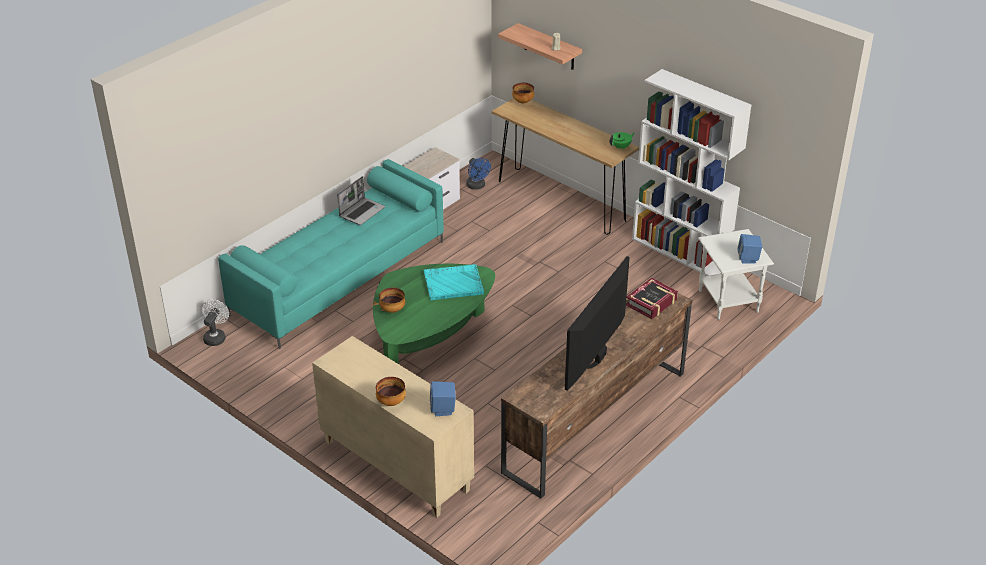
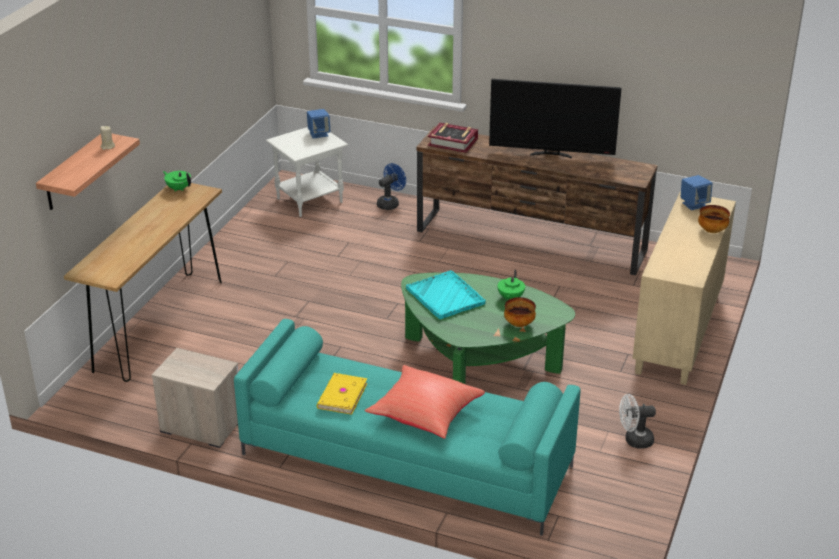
camera: 110 degrees left, 5 degrees down
(216, 337) = (589, 530): white fan -> white fan (634, 440)
(318, 240) = (424, 416): none -> red pillow
(362, 212) = (341, 396): laptop -> yellow book
(430, 315) = (510, 298): none -> green teapot
(477, 186) = (145, 397): blue fan -> blue fan (390, 203)
(523, 101) = (84, 269): bowl -> none
(680, 252) = (237, 234): white bookcase -> none

